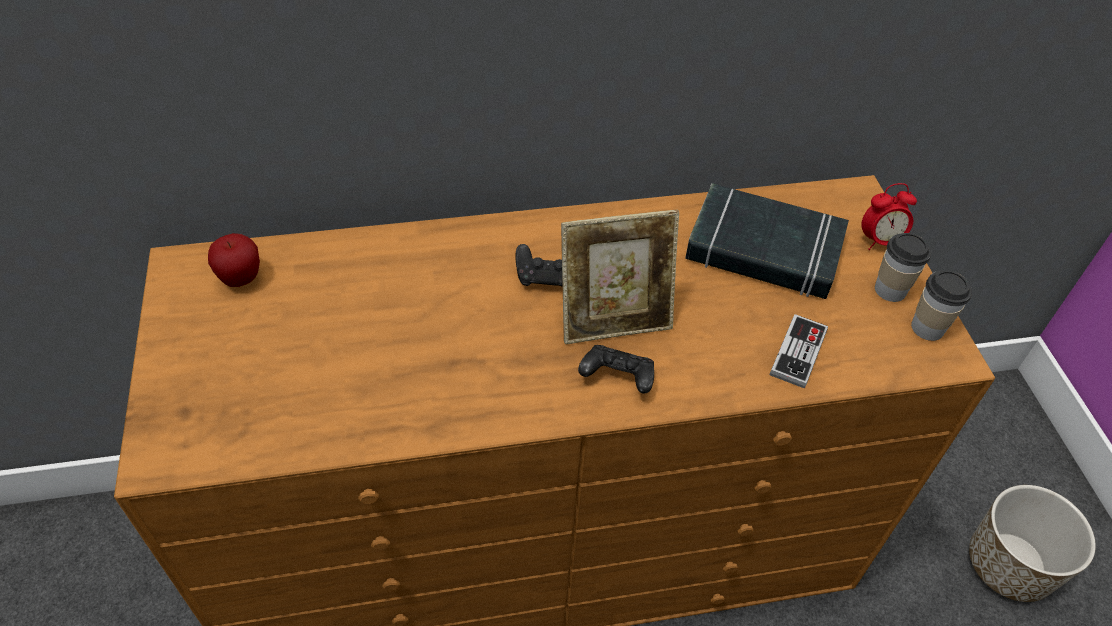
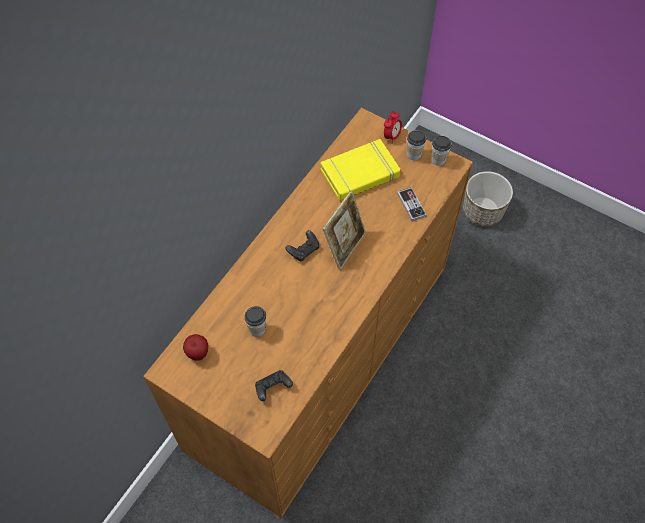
camera: 45 degrees left, 10 degrees up
(349, 317) = (257, 329): none -> cup
(617, 378) = (369, 266): black game controller -> black game controller (272, 388)
(763, 250) = (360, 174): black book -> yellow book

